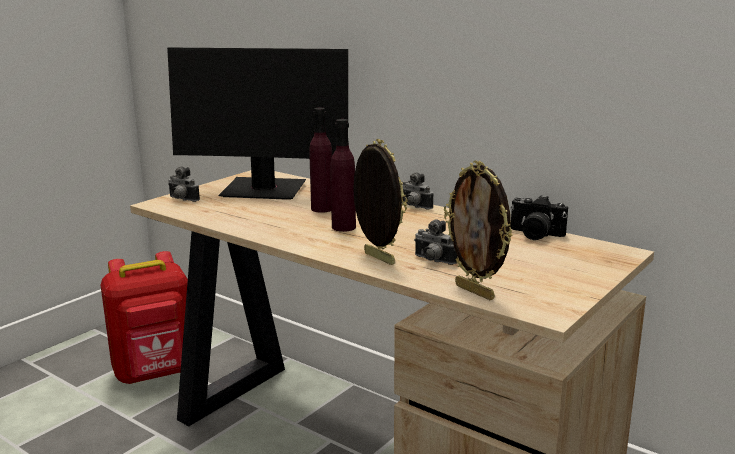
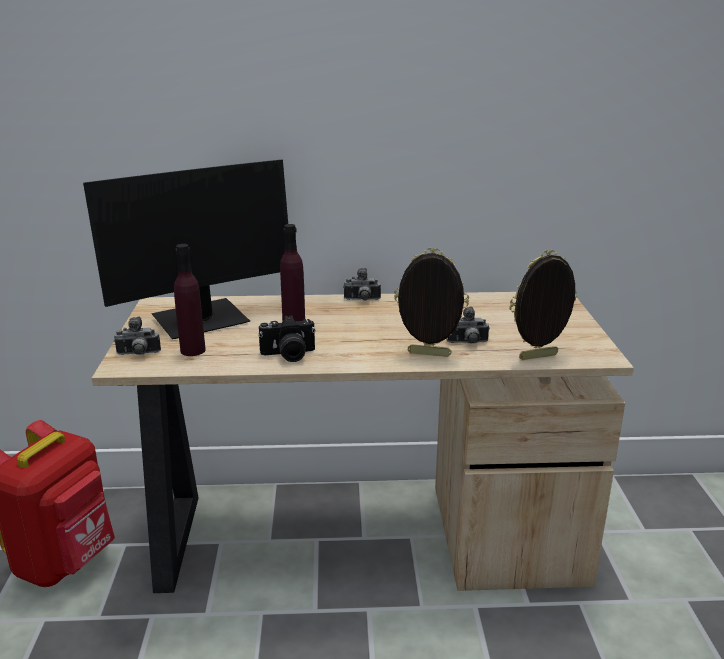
camera: 40 degrees left, 5 degrees up
(343, 227) = (347, 335): purple bottle -> purple bottle (193, 350)
(475, 292) = (539, 357): picture frame -> picture frame turned 150 degrees clockwise
(535, 235) = (487, 299): camera -> camera (288, 355)

